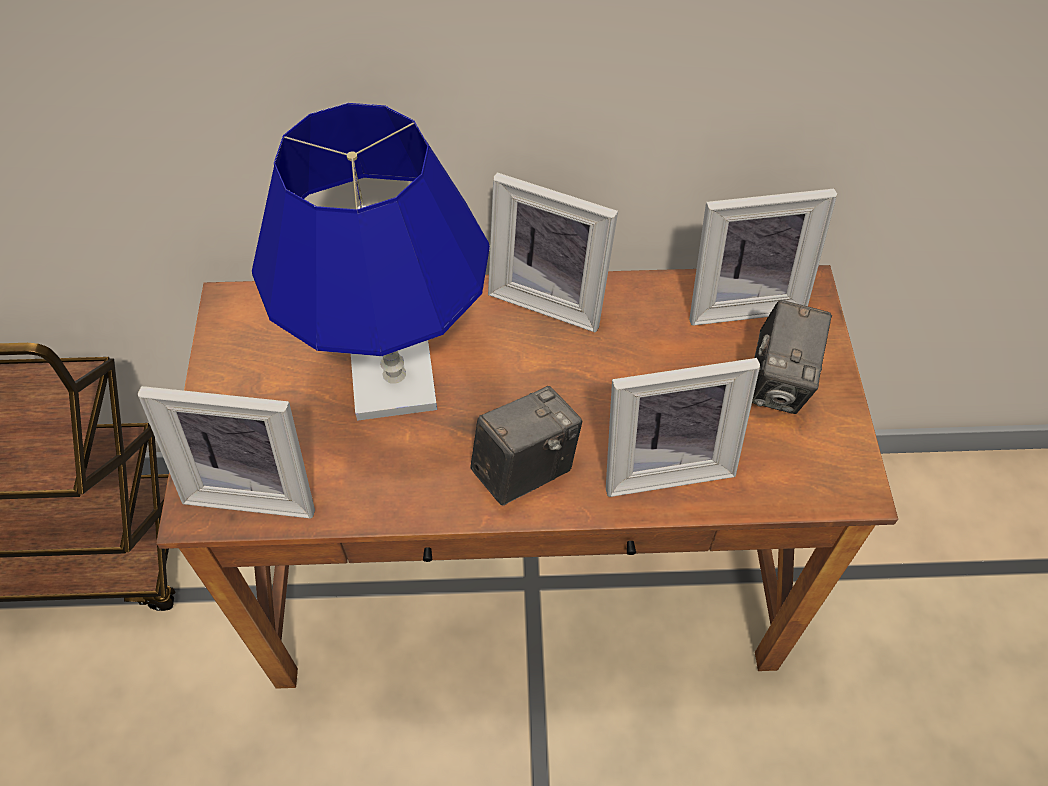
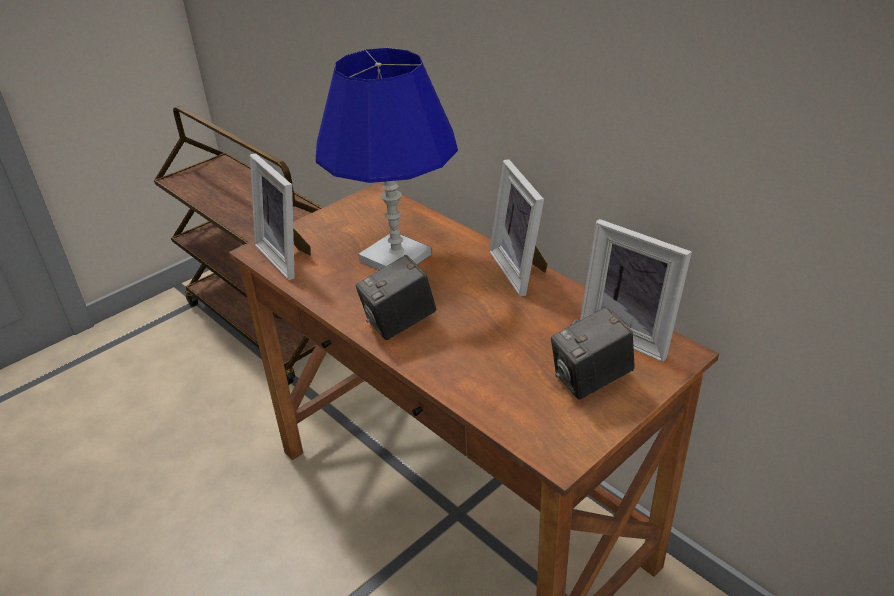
camera: 50 degrees right, 20 degrees down
(525, 468) = (399, 324): camera -> camera turned 135 degrees clockwise
(664, 461) = (470, 368): picture frame -> none

